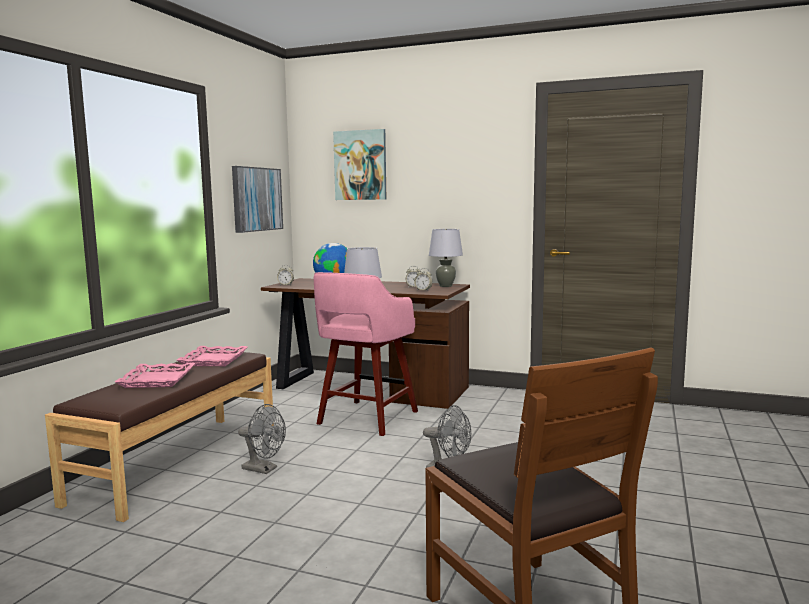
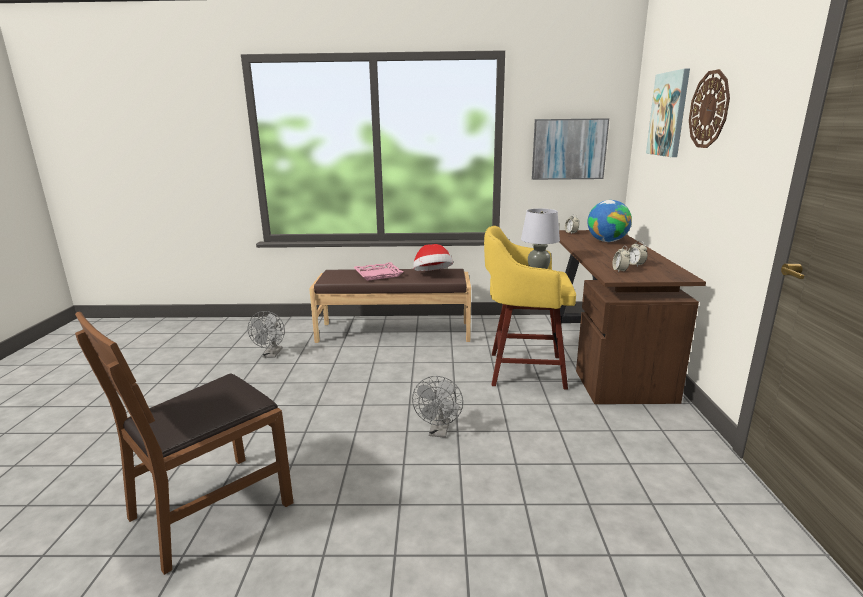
camera: 70 degrees right, 10 degrees up
(213, 360) = (432, 275): pink tray -> hat
(264, 469) = (398, 358): grey fan -> grey fan (271, 355)
(366, 418) = (523, 370): pink stool -> yellow stool
(424, 160) = (709, 109): none -> wall clock
(445, 286) = (668, 274): grey table lamp -> none

